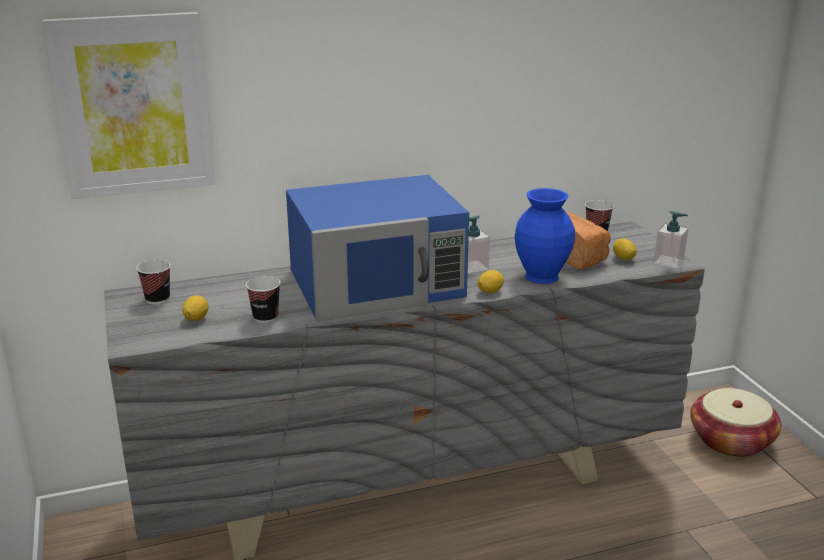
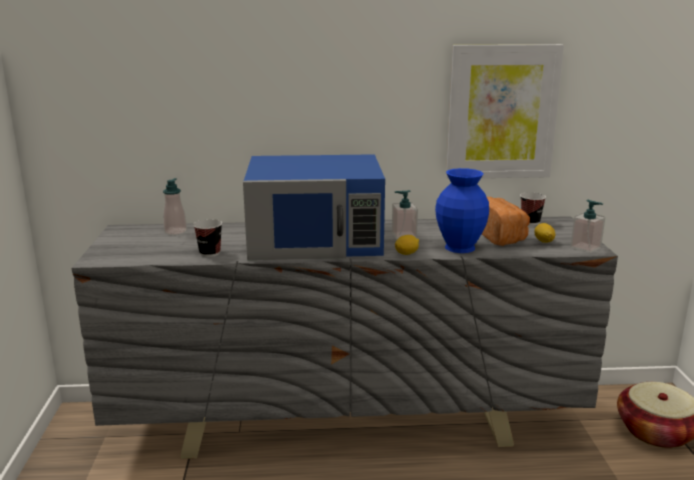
camera: 15 degrees right, 5 degrees down
(133, 105) = (135, 78): picture -> picture (502, 112)
(157, 299) = (140, 233): cup -> none
(196, 318) = (157, 248): lemon -> none
(200, 291) = (175, 231): none -> soap dispenser

